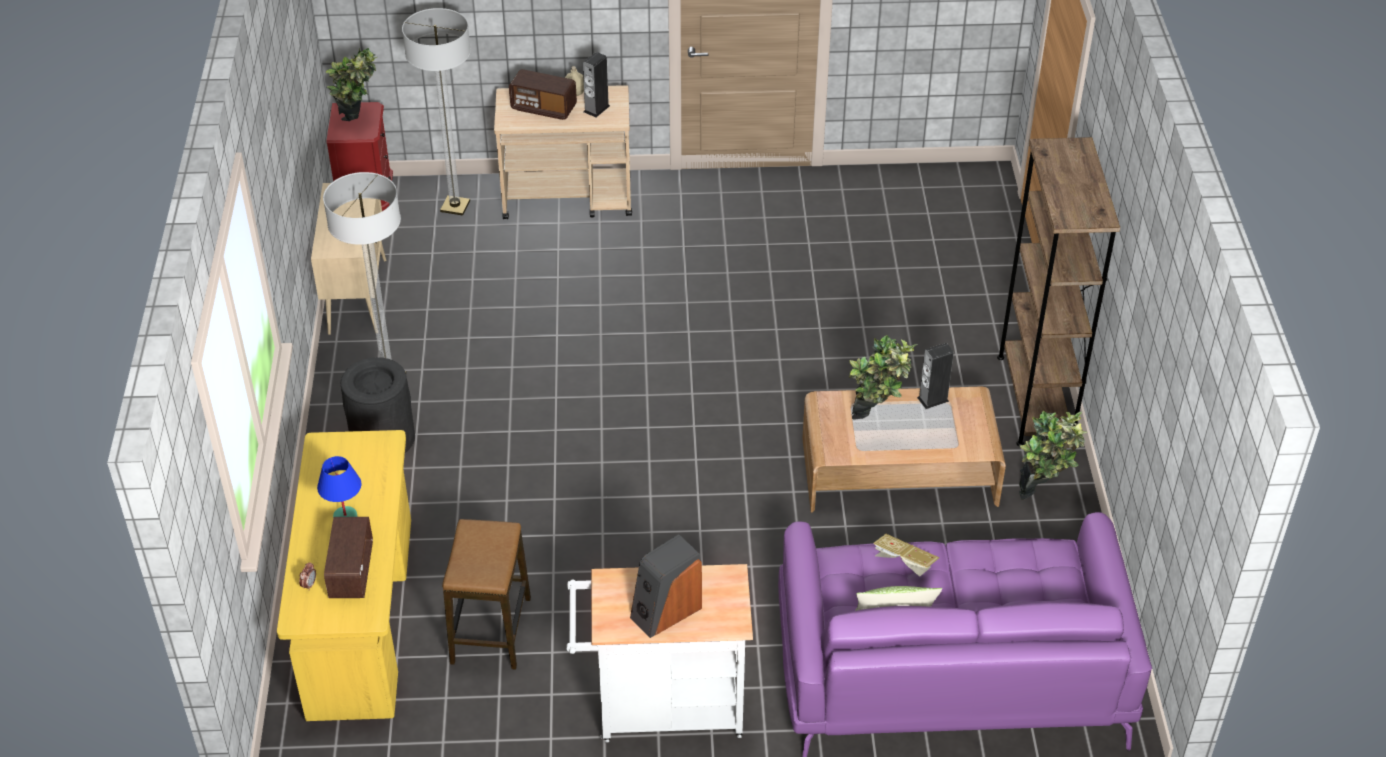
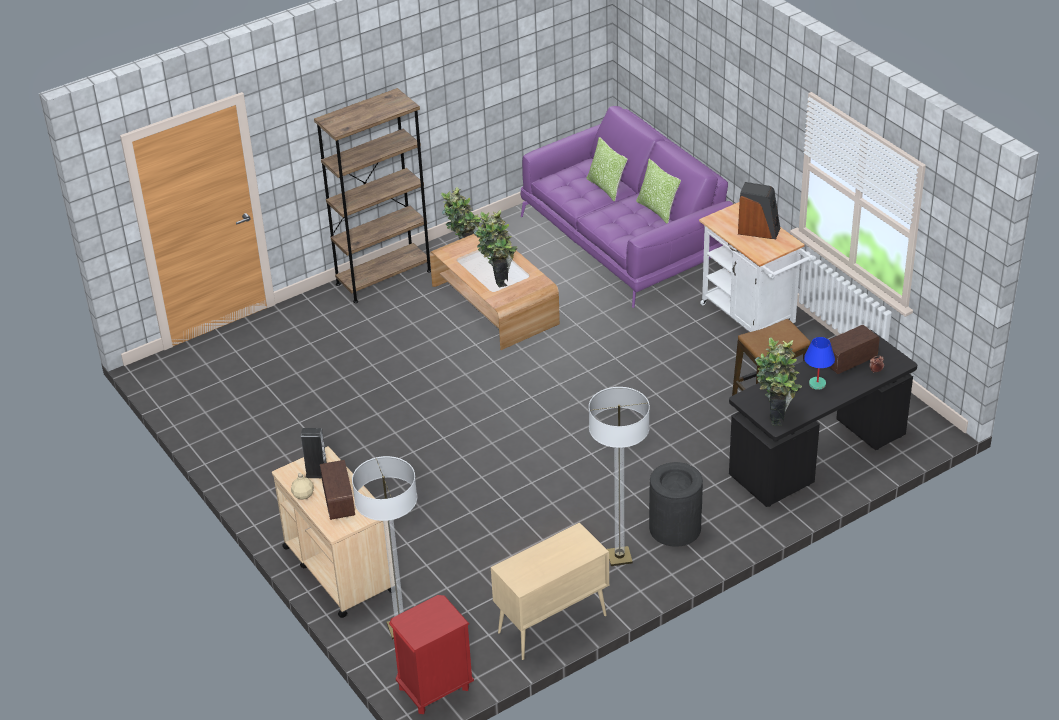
camera: 120 degrees left, 5 degrees down
(360, 125) = (431, 613): potted plant -> potted plant (776, 414)
(360, 618) = (817, 456): yellow desk -> black desk
(903, 563) = (609, 221): book -> none
(933, 399) = (460, 264): speaker -> none
(993, 603) = (606, 188): none -> pillow

